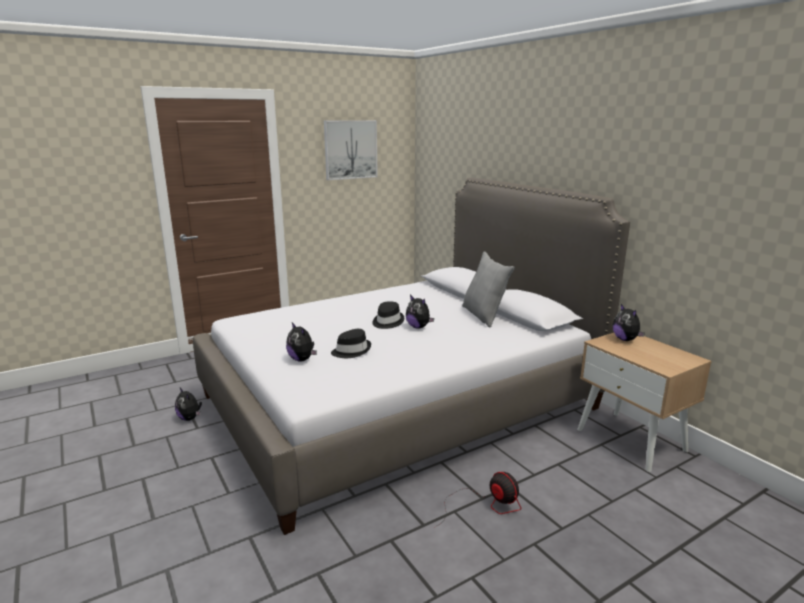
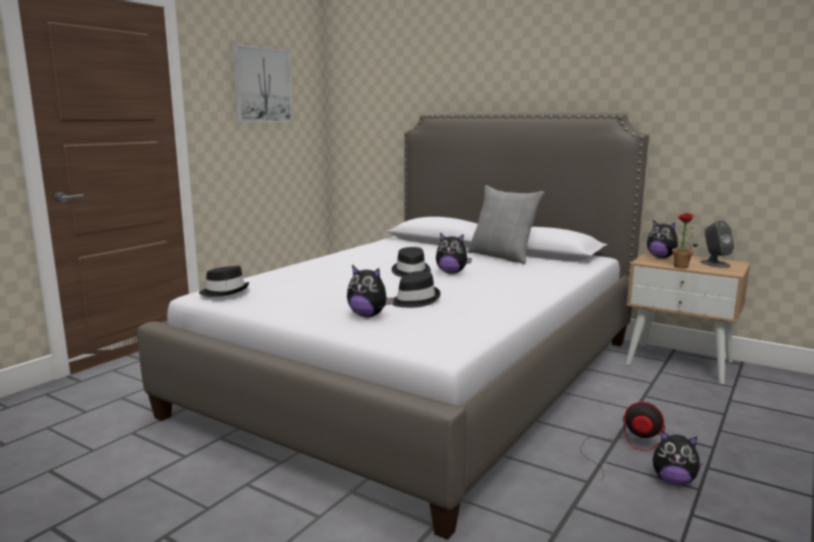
camera: 25 degrees left, 5 degrees down
(190, 418) = (160, 448): plush toy -> plush toy (673, 480)
(244, 320) = (224, 291): none -> black hat
(622, 354) = (677, 266): none -> potted plant
(667, 357) = (714, 264): none -> grey speaker

